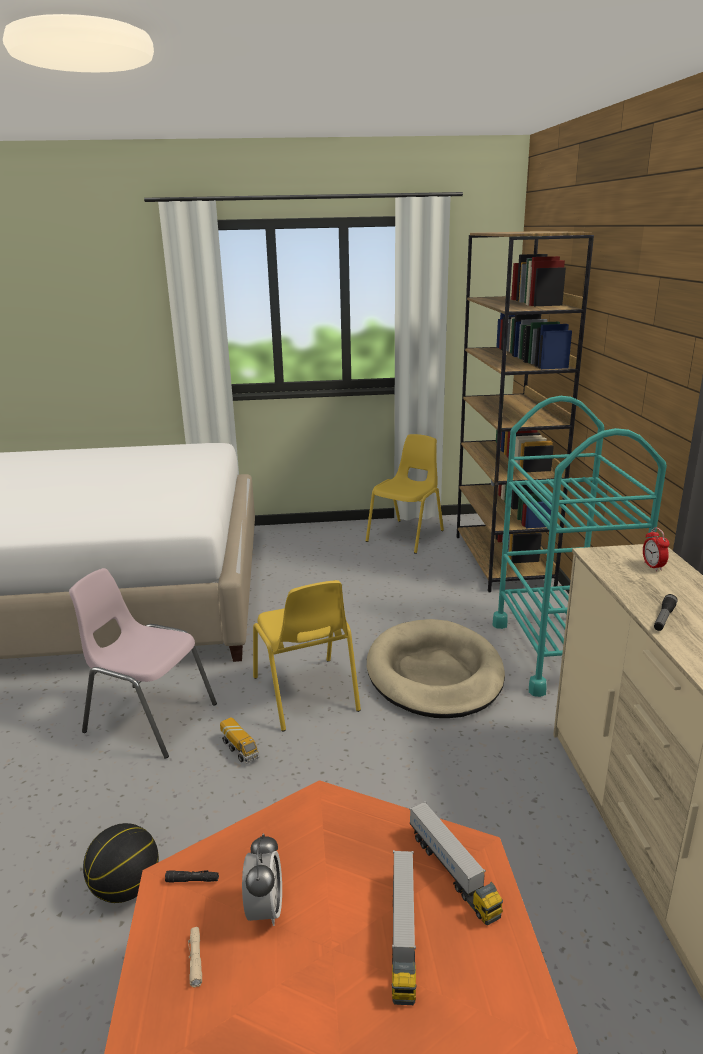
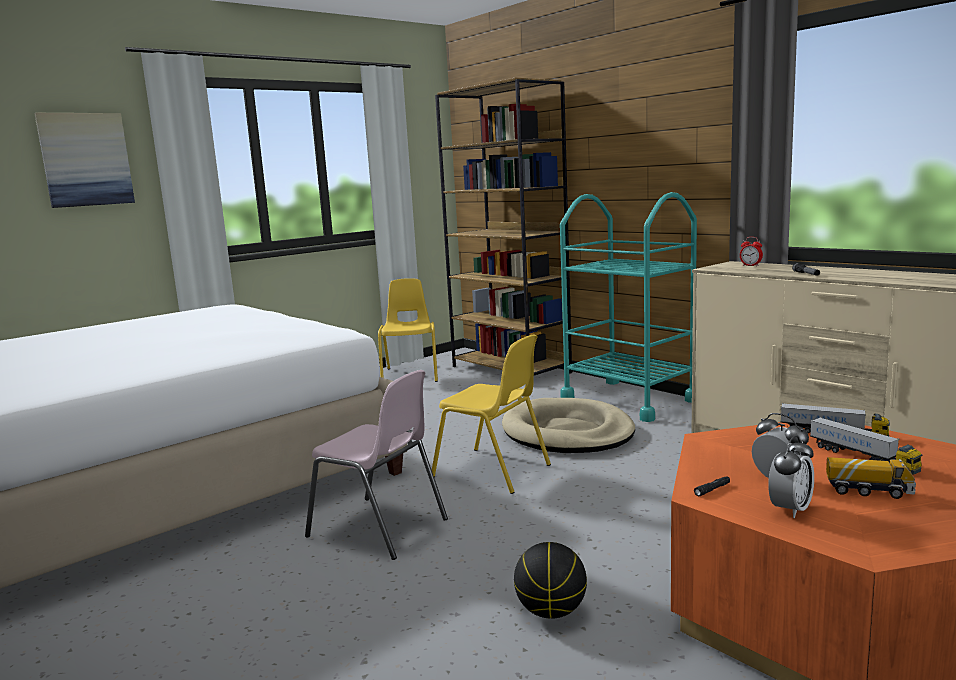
camera: 35 degrees left, 10 degrees down
(116, 301) = (86, 160): none -> picture
(149, 718) = (379, 528): pink chair -> pink chair turned 135 degrees counterclockwise
(195, 959) = (790, 509): beige flashlight -> alarm clock
(240, 749) = (497, 514): toy truck -> toy truck (868, 491)

